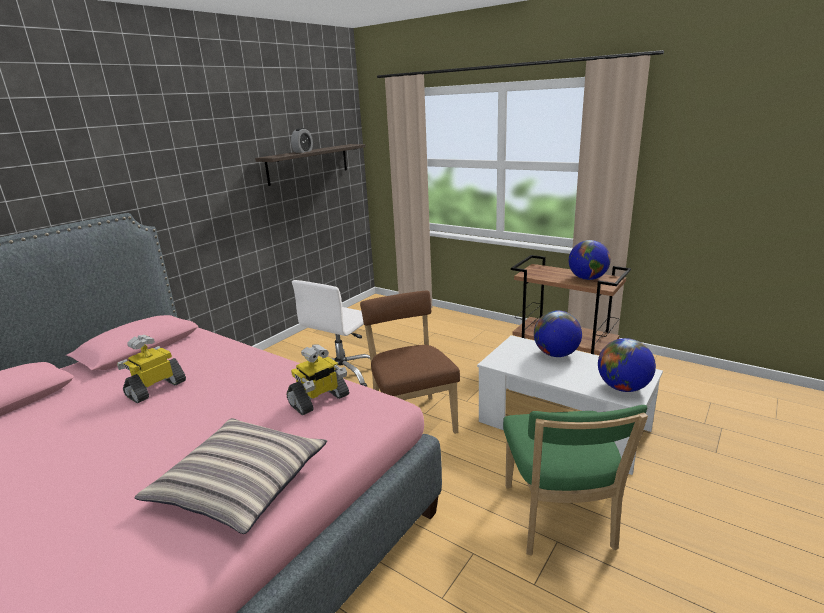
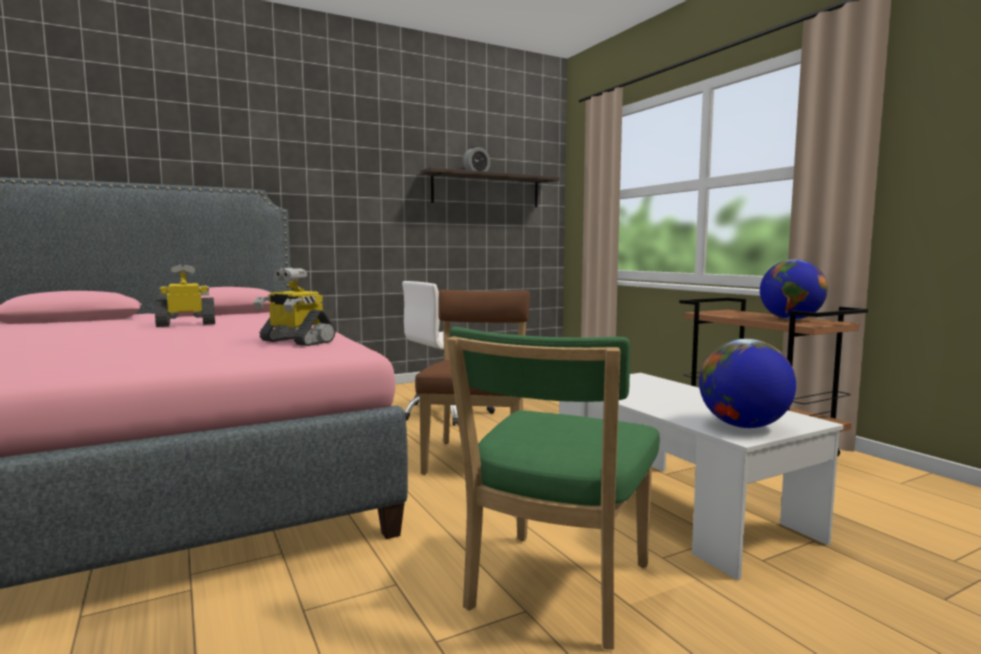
camera: 25 degrees right, 15 degrees down
(241, 484) = (120, 360): pillow -> none
(319, 400) = (296, 341): toy robot -> toy robot turned 45 degrees clockwise
(556, 354) = (681, 390): globe -> none

